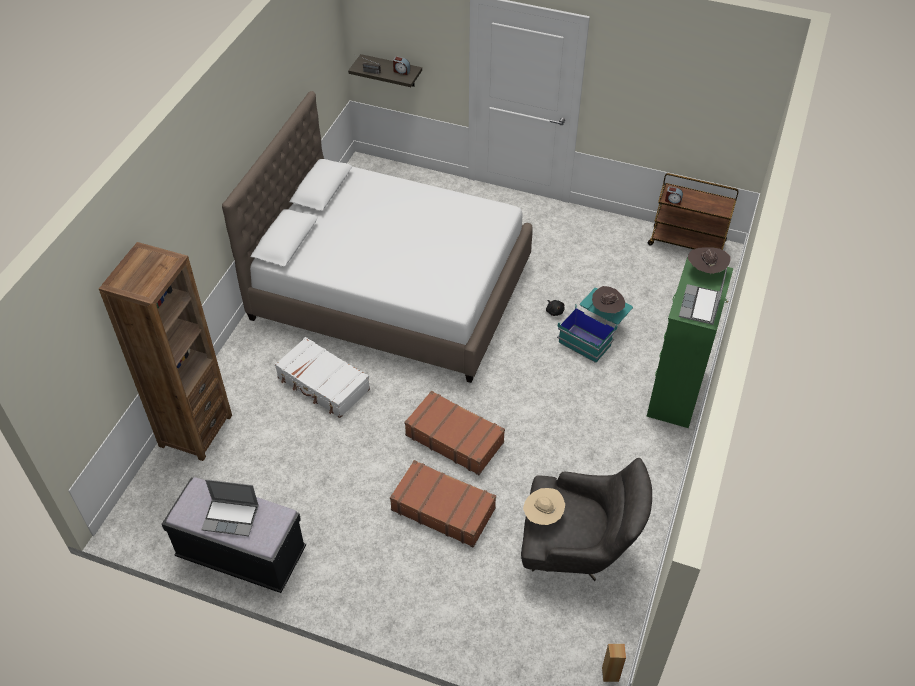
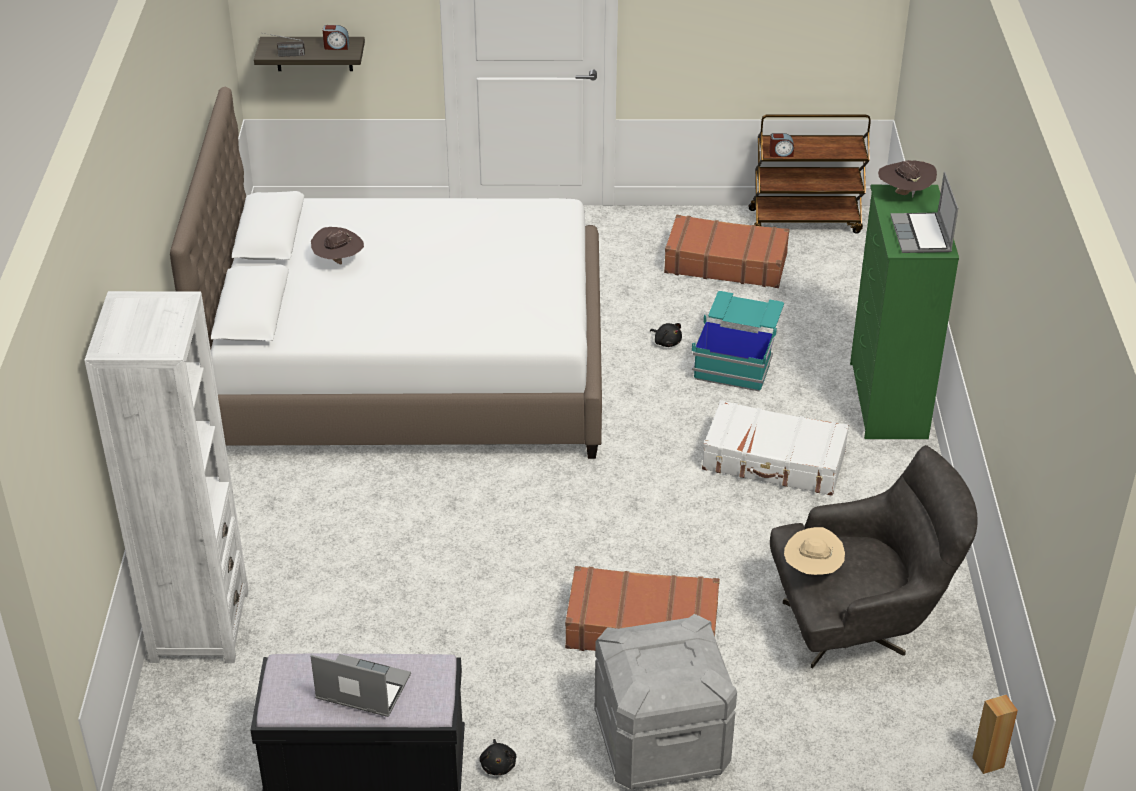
camera: 20 degrees left, 10 degrees down
(195, 430) = (199, 626): brown bookcase -> white bookcase
(231, 517) = (361, 688): laptop -> laptop turned 150 degrees counterclockwise
(316, 576) = (498, 765): none -> black plush toy
(323, 384) = (372, 514): white suitcase -> white suitcase (774, 461)
(416, 593) = (660, 743): none -> grey storage box
(454, 438) = (609, 533): brown suitcase -> brown suitcase (725, 263)
(607, 310) = (749, 315): brown hat -> brown hat (339, 262)

